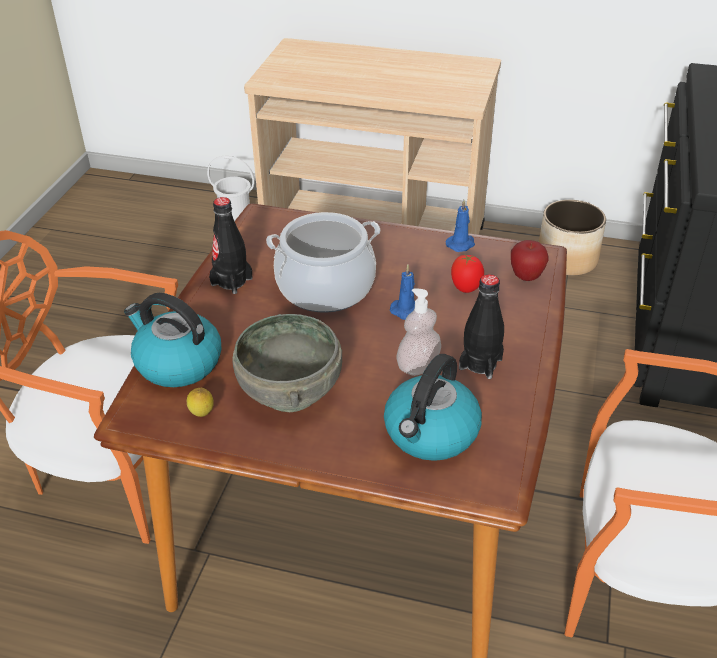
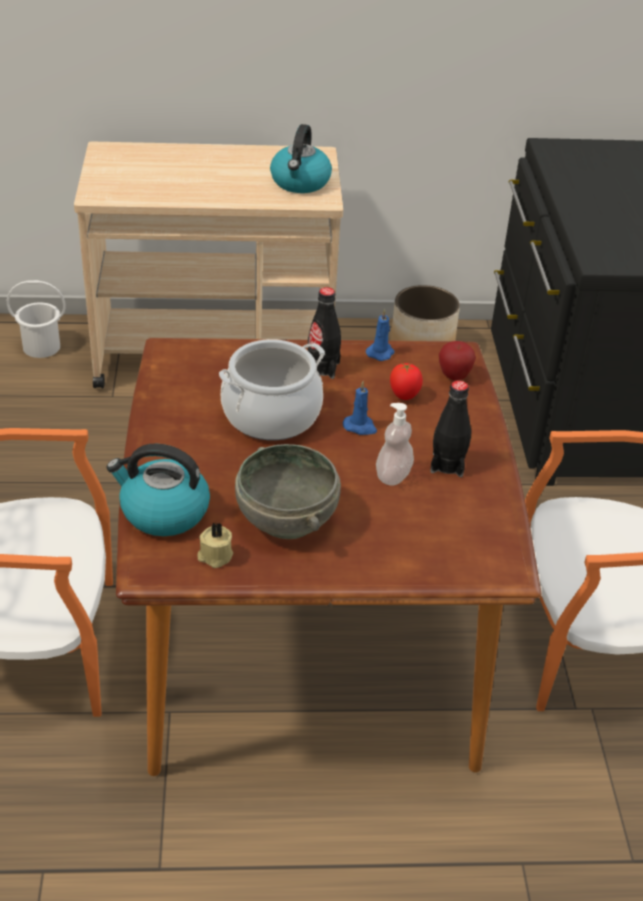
camera: 20 degrees left, 0 degrees up
(202, 415) = (215, 556): lemon -> beige candle
(231, 281) = (174, 423): black bottle -> black bottle (322, 368)
(431, 434) = (431, 534): kettle -> kettle (300, 182)

